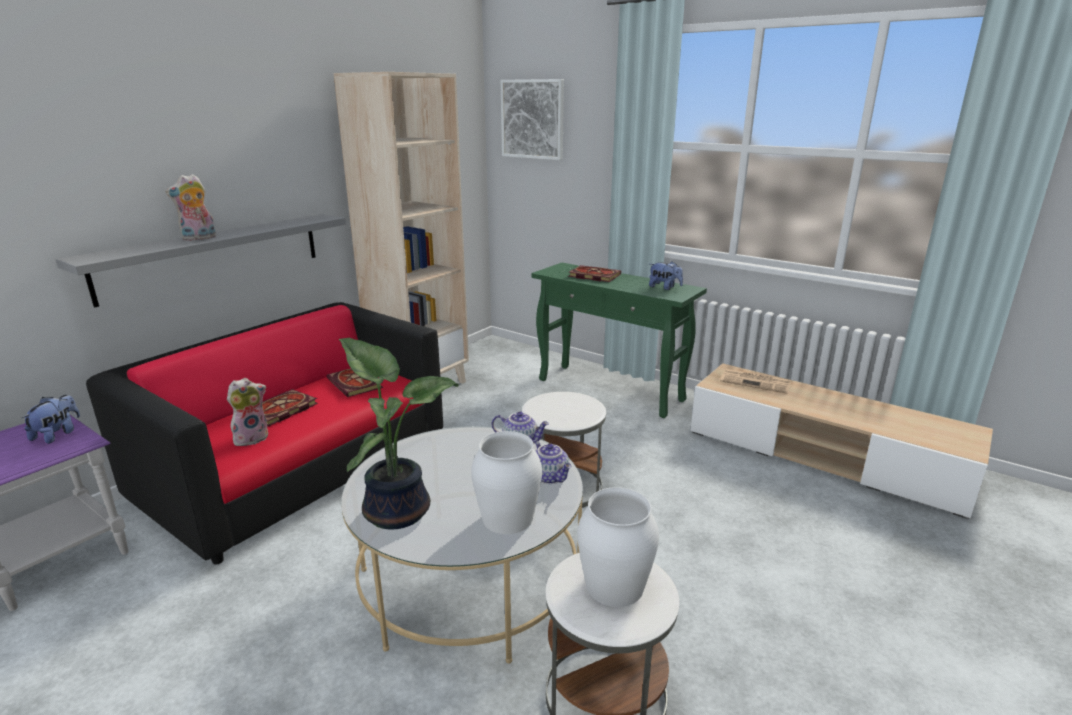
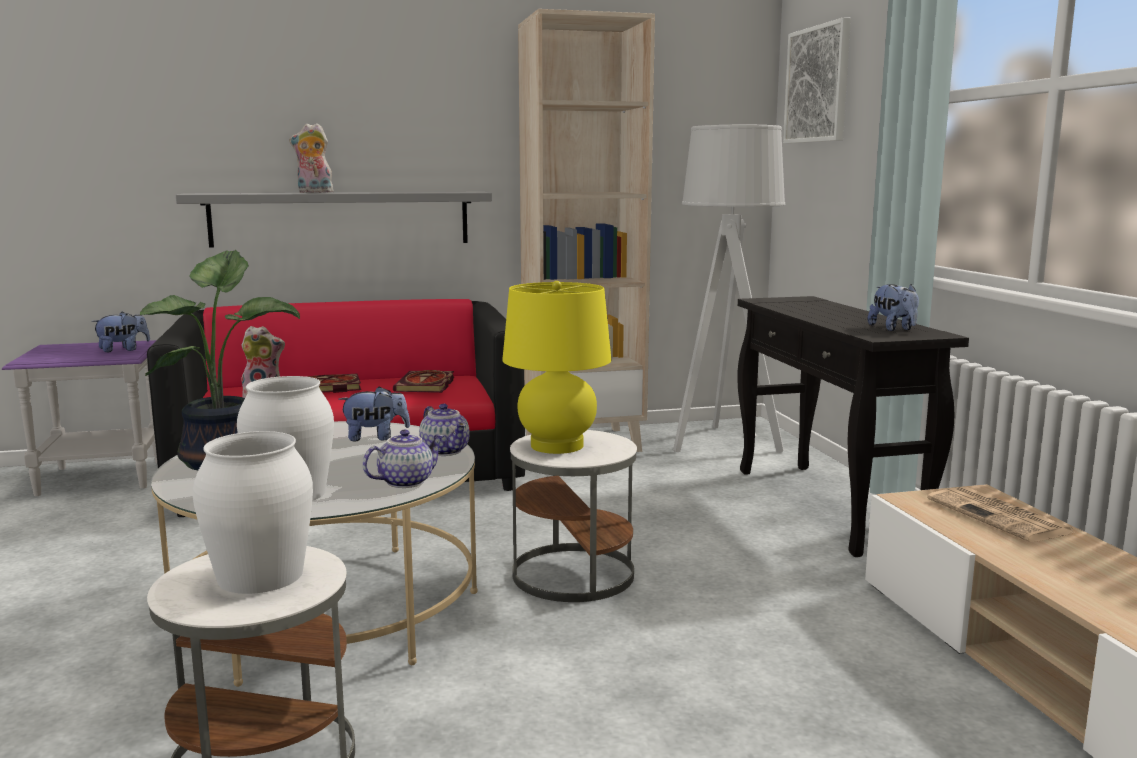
camera: 40 degrees right, 10 degrees down
(454, 448) = (375, 437): none -> plush toy
(501, 361) = (724, 443): none -> grey floor lamp
(550, 477) = (405, 482): teapot -> teapot turned 135 degrees counterclockwise
(558, 412) = (557, 445): none -> yellow table lamp
(593, 276) = (816, 309): book -> none
(611, 390) = (827, 507): green console table -> black console table

